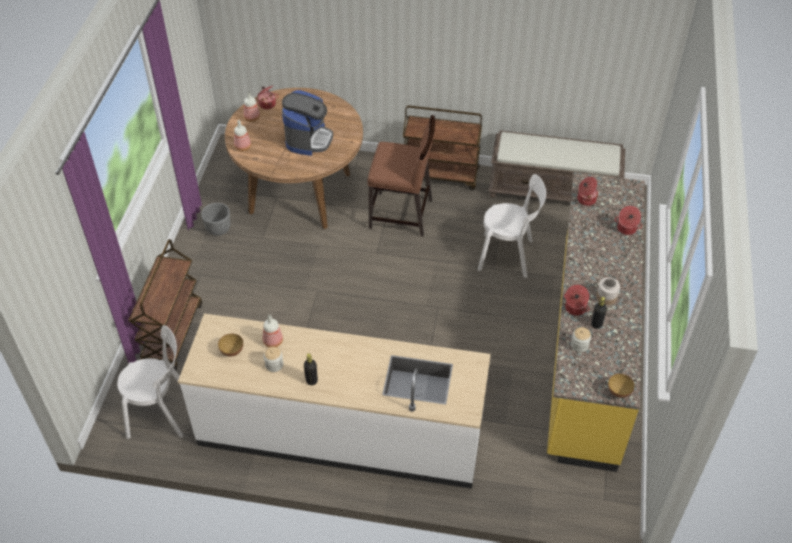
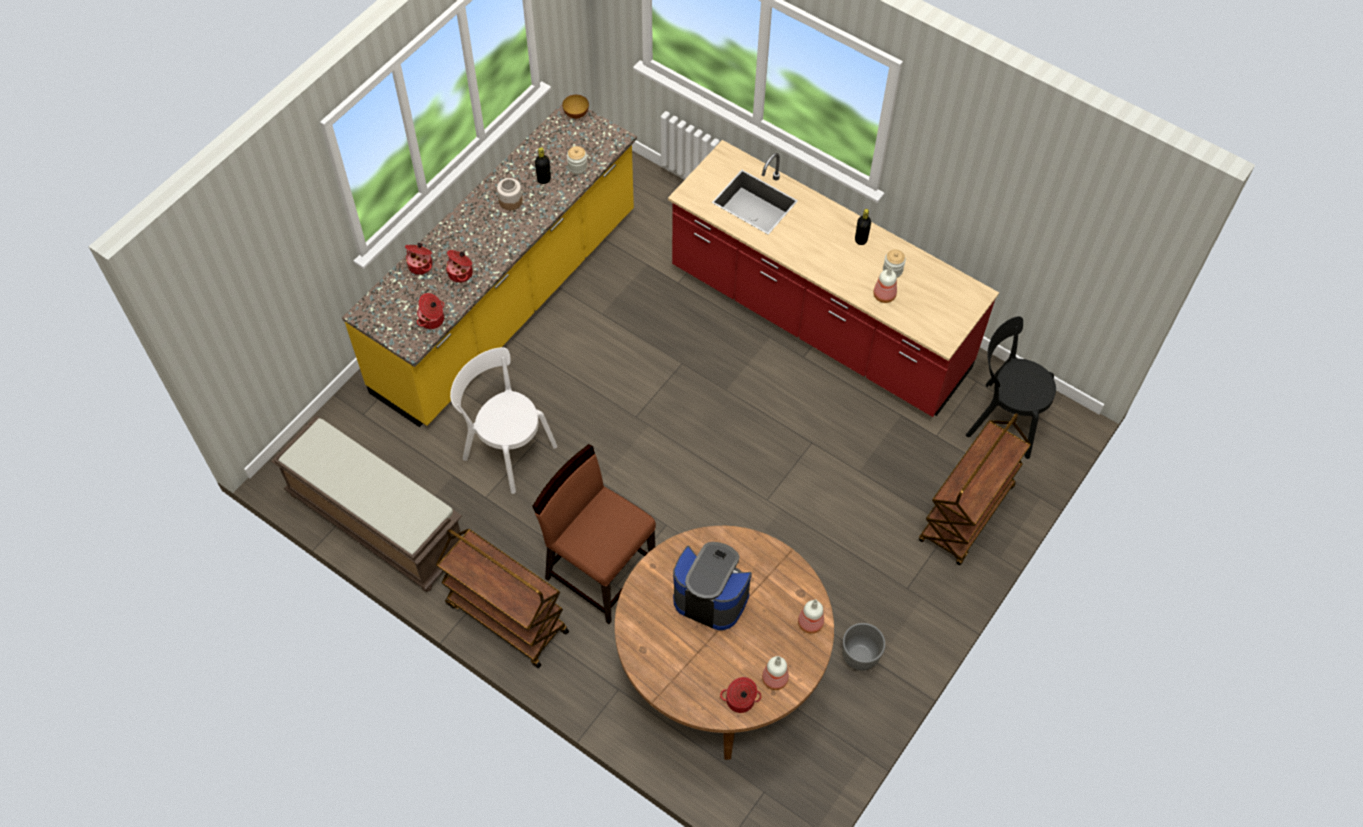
camera: 155 degrees left, 10 degrees up
(161, 413) = (1002, 418): white chair -> black chair
(232, 351) = (932, 301): bowl -> none
(308, 139) = (711, 596): coffee machine -> coffee machine turned 75 degrees clockwise
(341, 433) = (818, 321): white counter -> red counter
(574, 308) = (552, 203): cooking pot -> cooking pot (461, 273)

